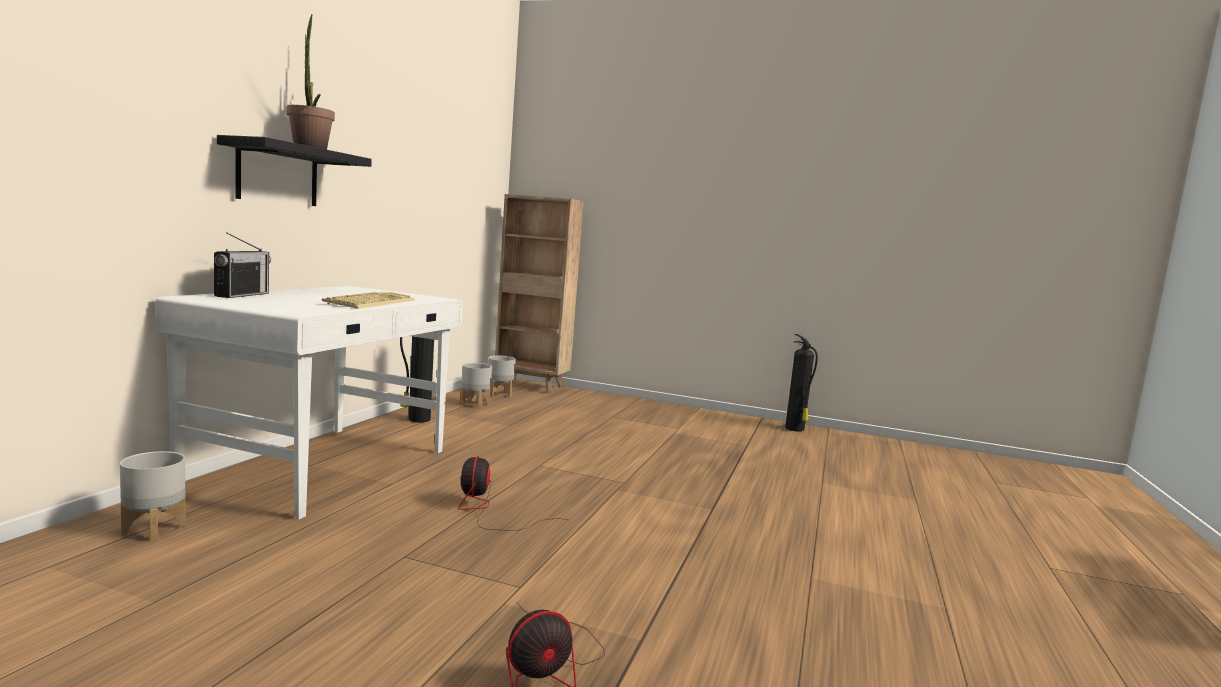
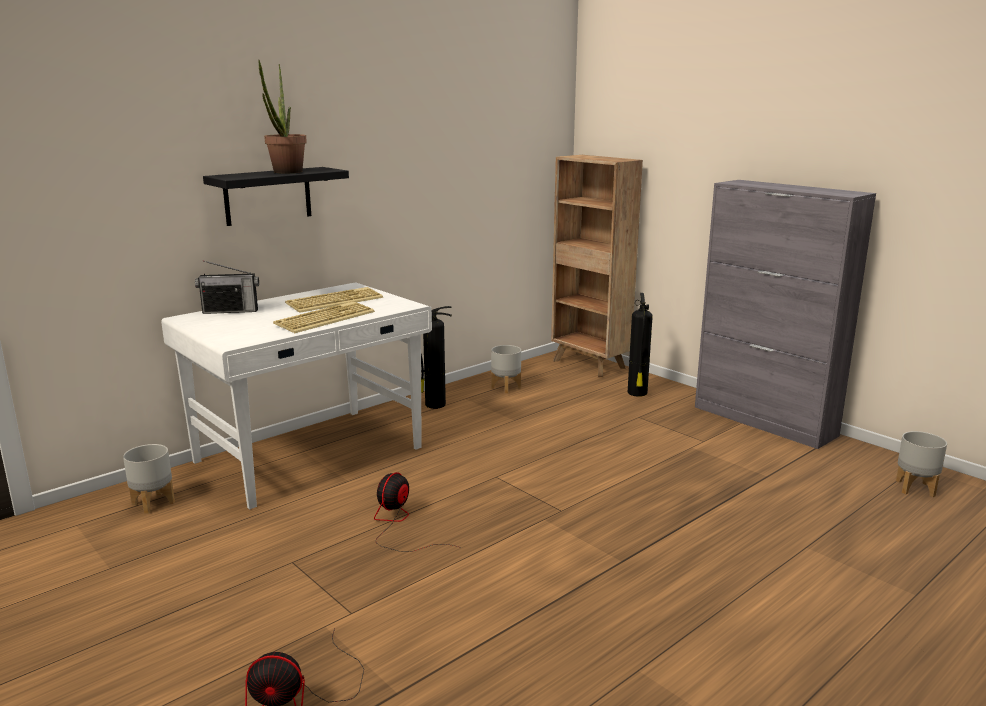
camera: 30 degrees right, 10 degrees up
(242, 295) = (230, 311): radio -> radio turned 45 degrees clockwise
(354, 293) = (335, 301): none -> keyboard
(500, 394) = (544, 375): grey planter -> grey planter (916, 488)
(705, 413) = (764, 421): none -> grey cabinet
(795, 429) = (867, 458): fire extinguisher -> fire extinguisher (637, 393)

